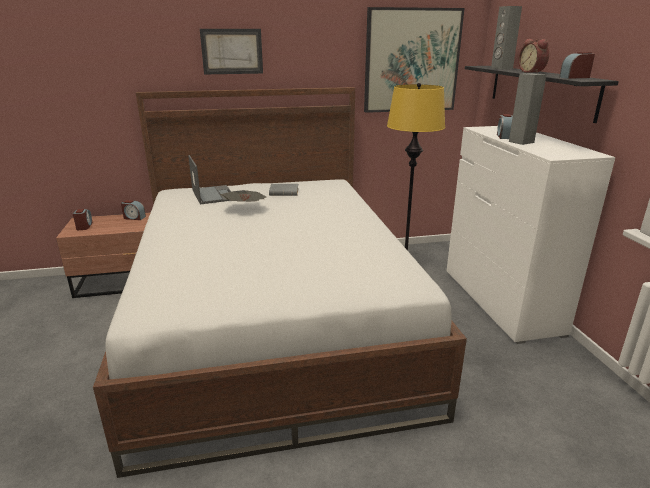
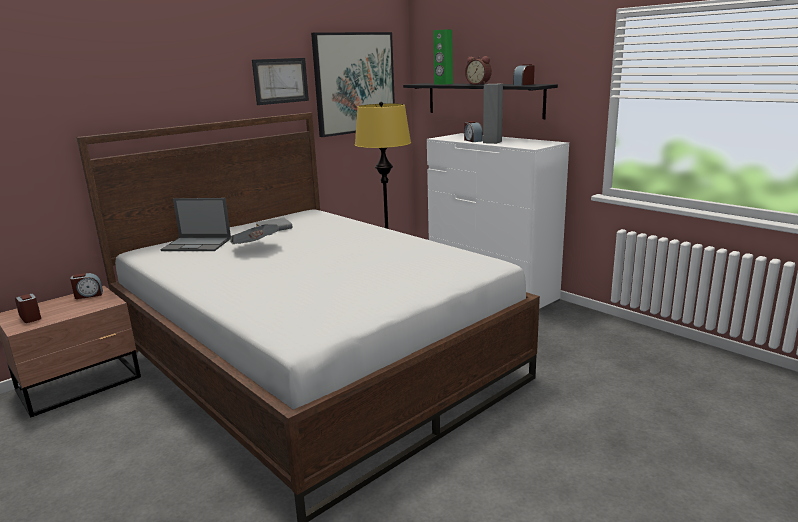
camera: 30 degrees left, 5 degrees down
(213, 194) = (197, 244): laptop -> laptop turned 150 degrees clockwise
(232, 51) = (184, 82): picture -> picture (280, 81)
(501, 68) = (443, 84): grey speaker -> green speaker

